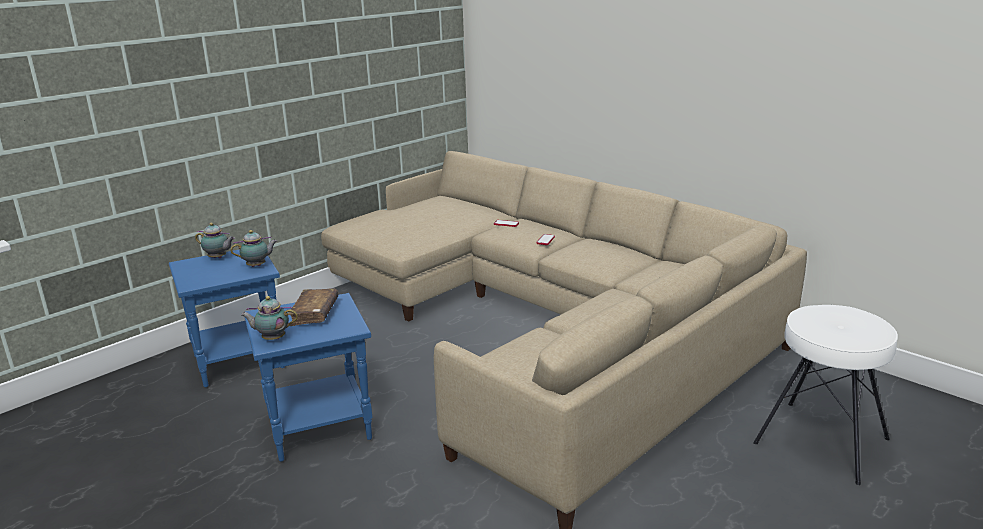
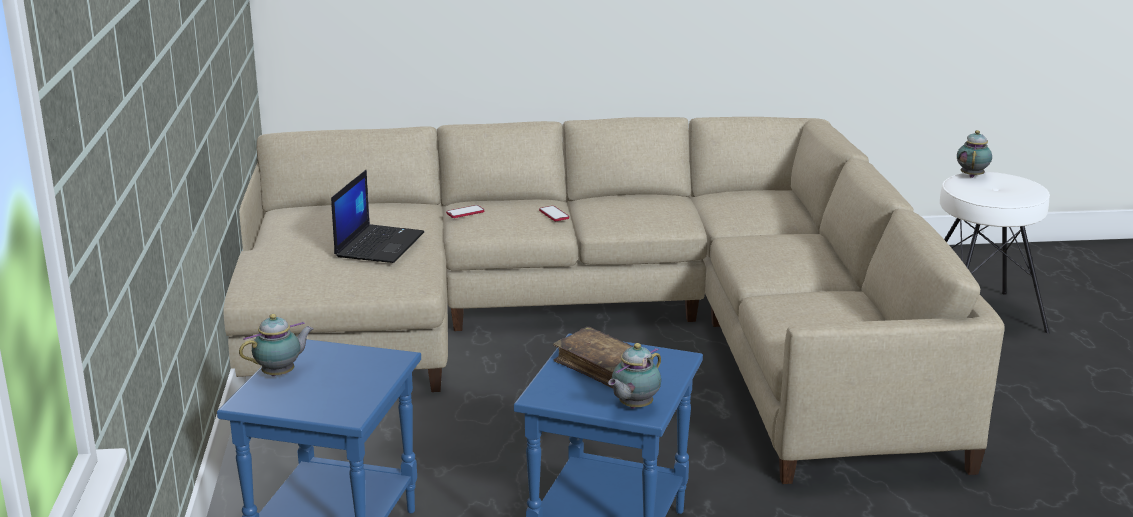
camera: 50 degrees left, 0 degrees up
(257, 266) = (370, 357): teapot -> teapot (972, 175)
(428, 224) = (379, 244): none -> laptop

